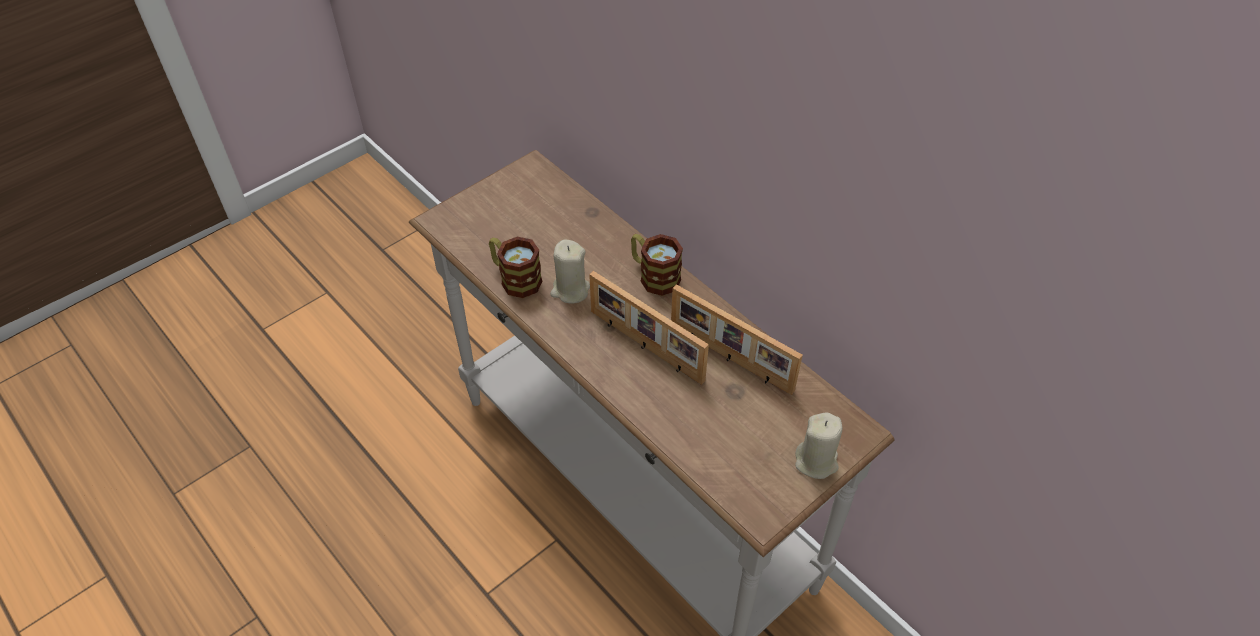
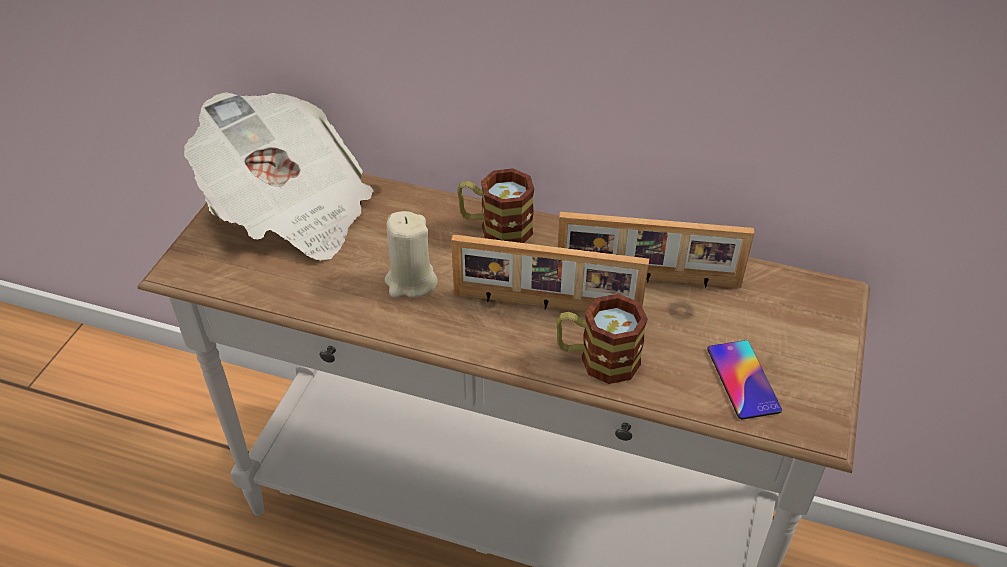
camera: 30 degrees left, 5 degrees down
(515, 278) = (332, 295): mug -> mug (597, 359)
(529, 205) = (289, 209): none -> newspaper
(737, 459) = (743, 379): none -> phone
(816, 461) = (822, 343): beige candle -> none

